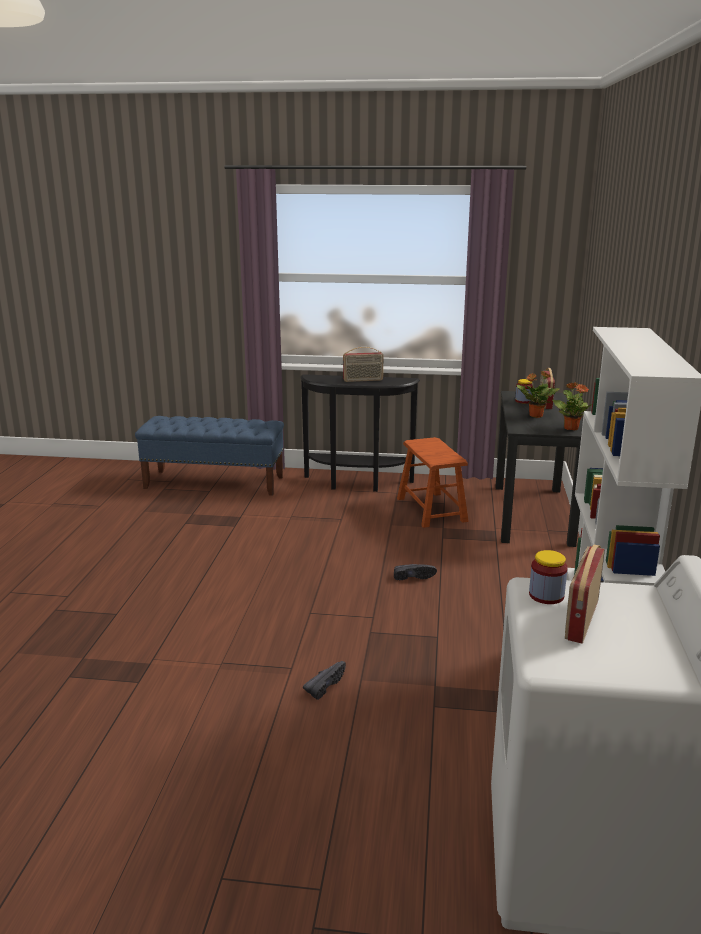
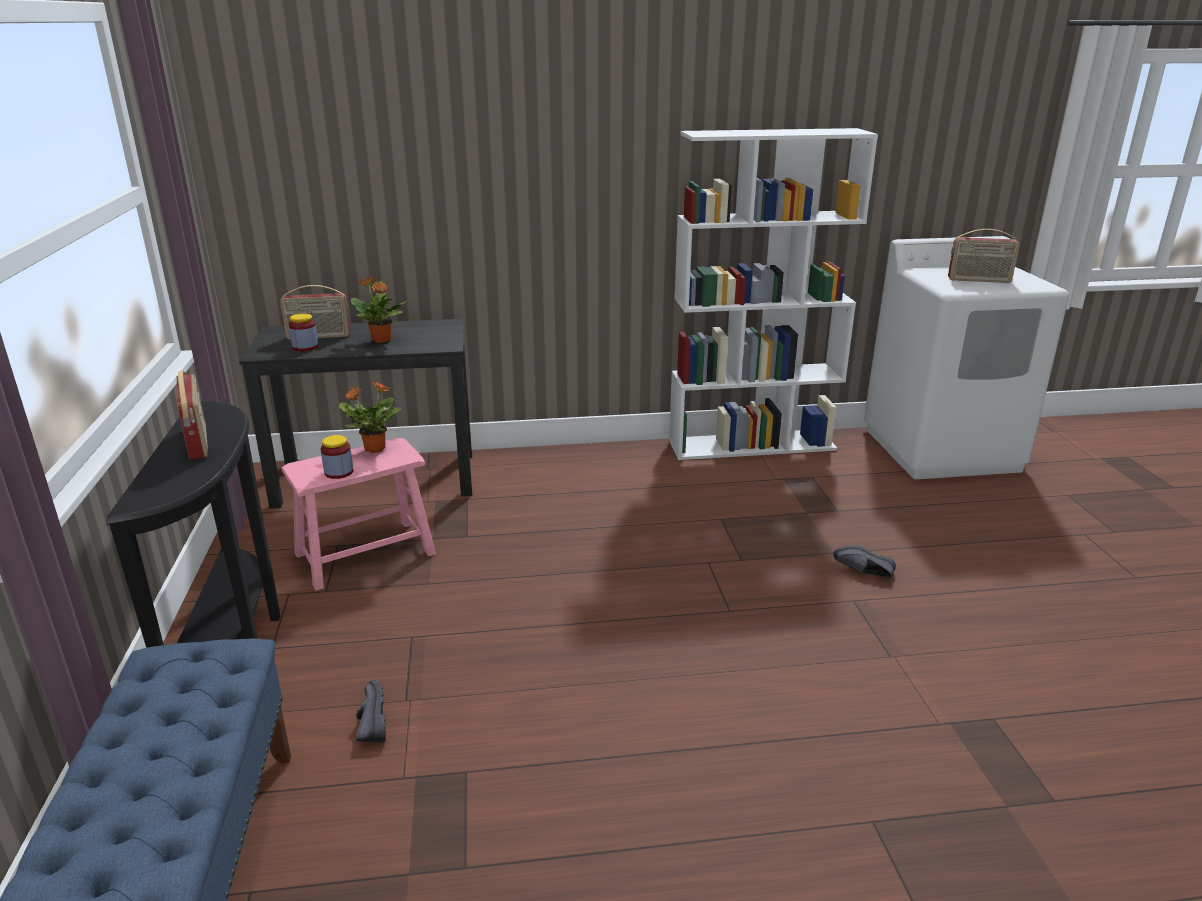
camera: 105 degrees left, 5 degrees up
(413, 576) = (592, 546): black shoe -> black shoe (369, 723)
(431, 510) = (365, 553): brown stool -> pink stool
(546, 595) = (961, 287): jar -> jar (339, 472)
(571, 428) = (434, 325): potted plant -> potted plant (374, 449)

